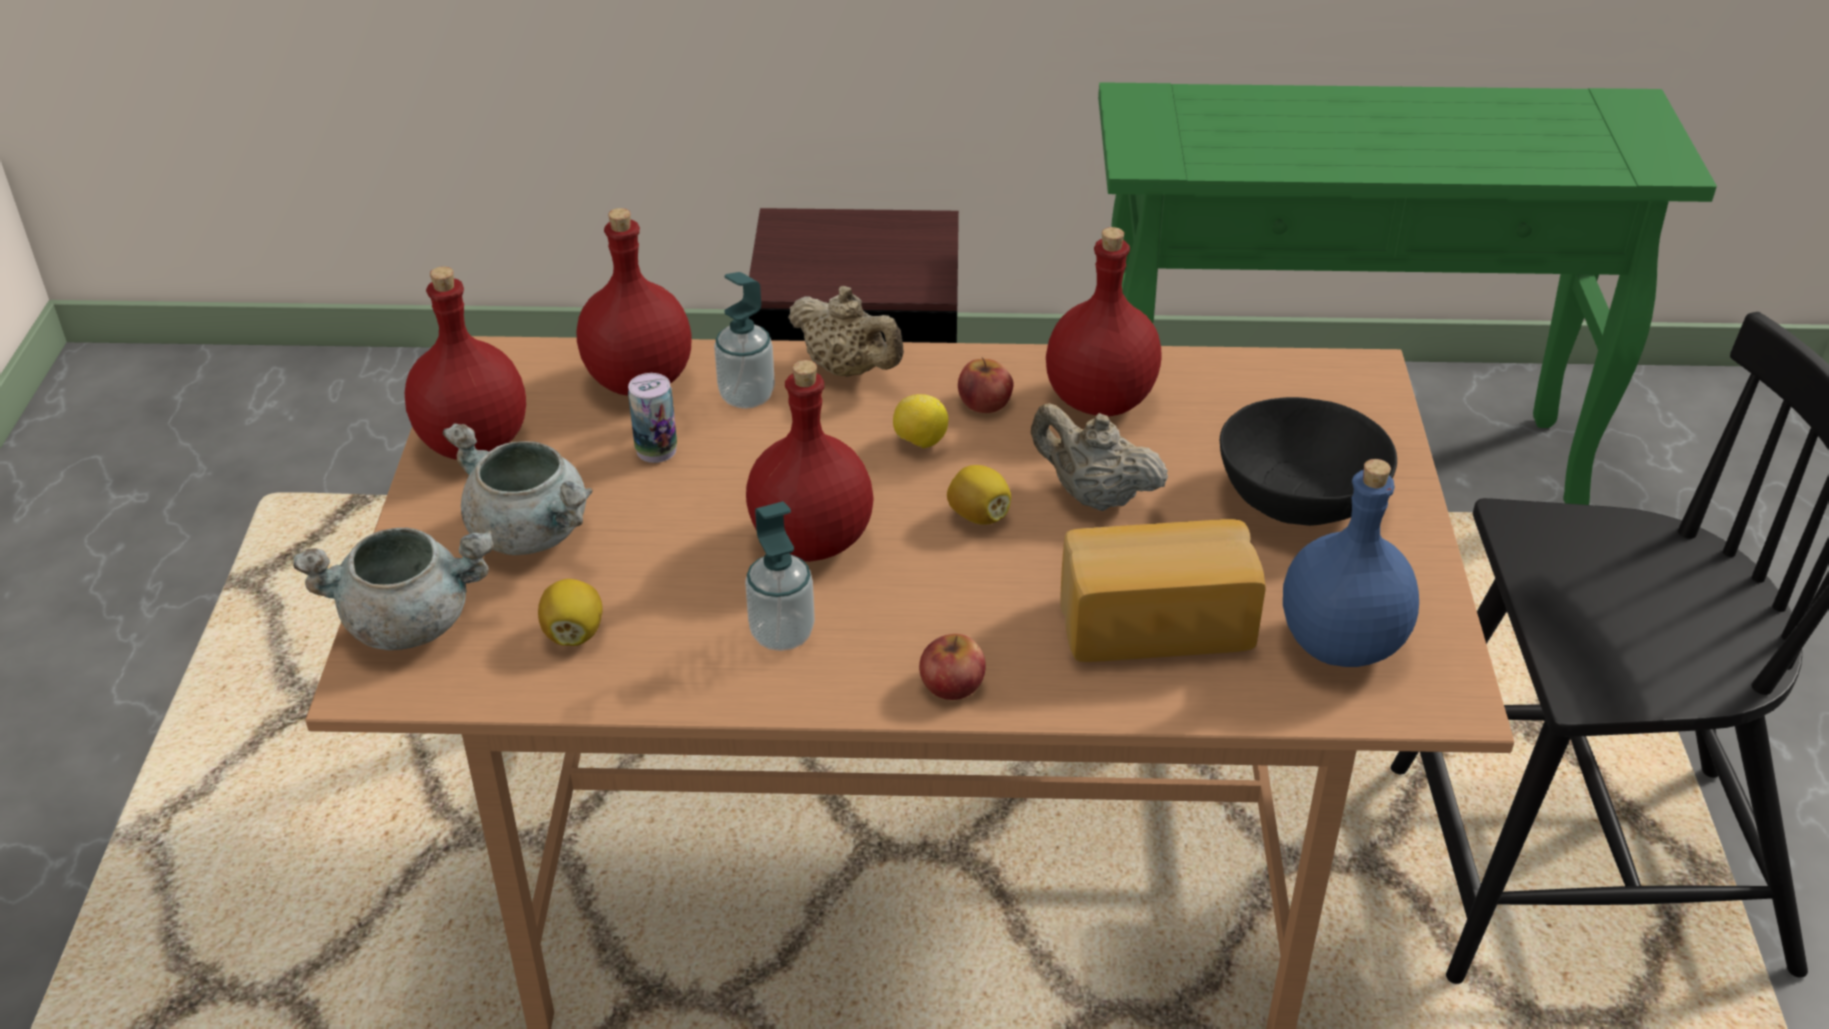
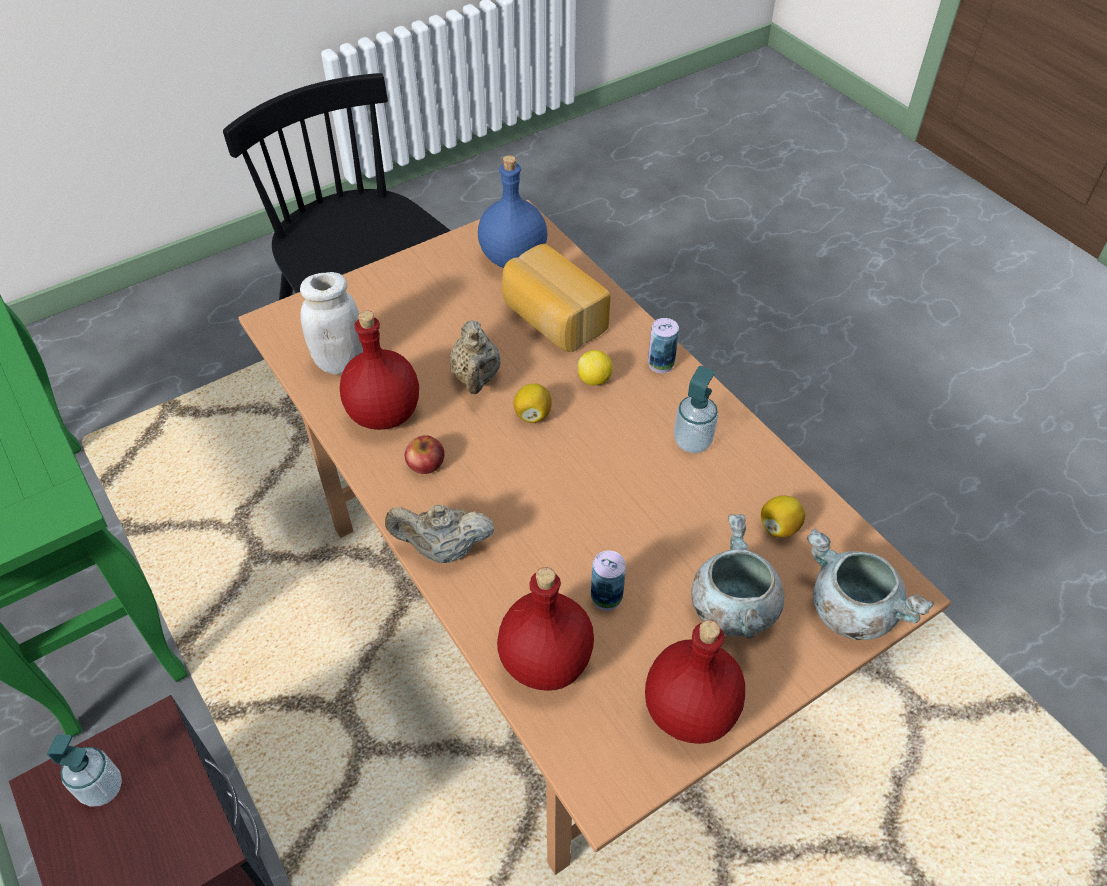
camera: 125 degrees left, 10 degrees up
(746, 396) = (514, 586): soap dispenser -> soap dispenser (102, 788)
(814, 540) = (614, 470): red bottle -> none
(848, 369) = (443, 549): beige teapot -> beige teapot turned 90 degrees counterclockwise
(920, 442) = (489, 472): lemon -> lemon (594, 380)
(952, 683) = (661, 364): apple -> can
(1231, 398) = (341, 362): none -> white jar
(1298, 497) = (414, 306): black bowl -> none

